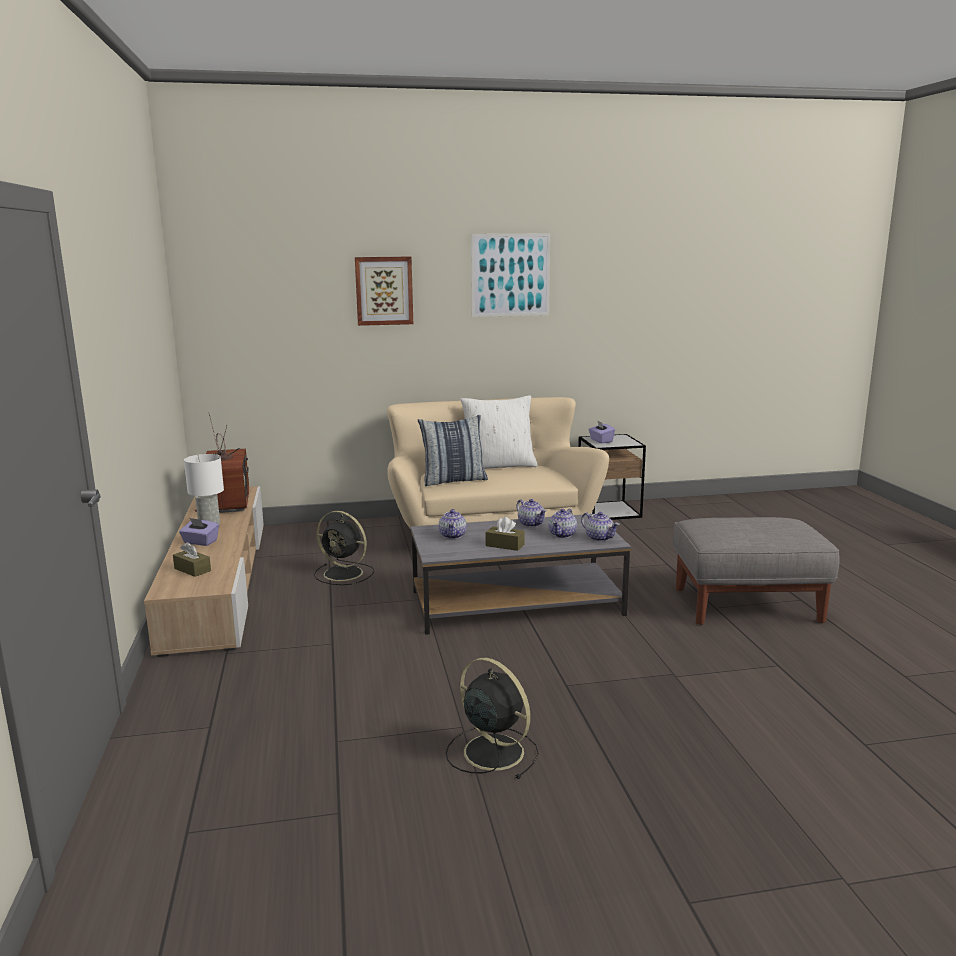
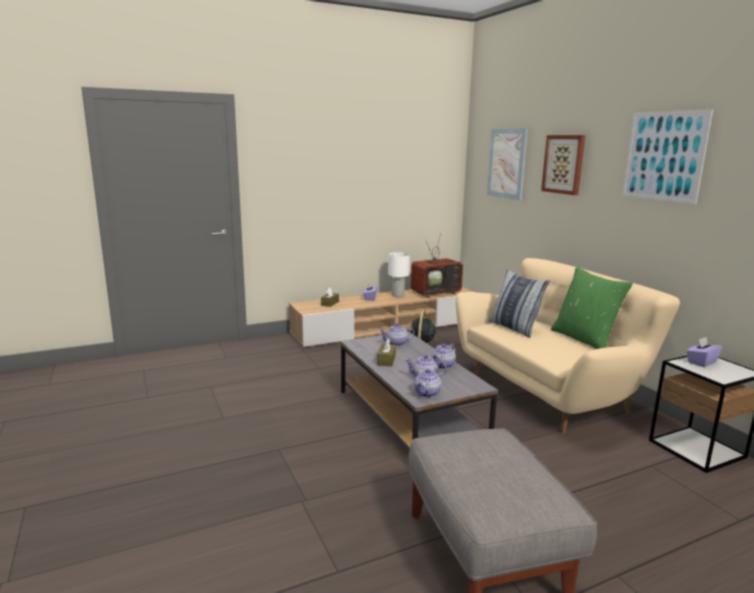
camera: 75 degrees right, 0 degrees up
(276, 296) = (506, 163): none -> picture
(491, 751) = (195, 429): black fan -> none
(499, 466) = (585, 339): white pillow -> green pillow

